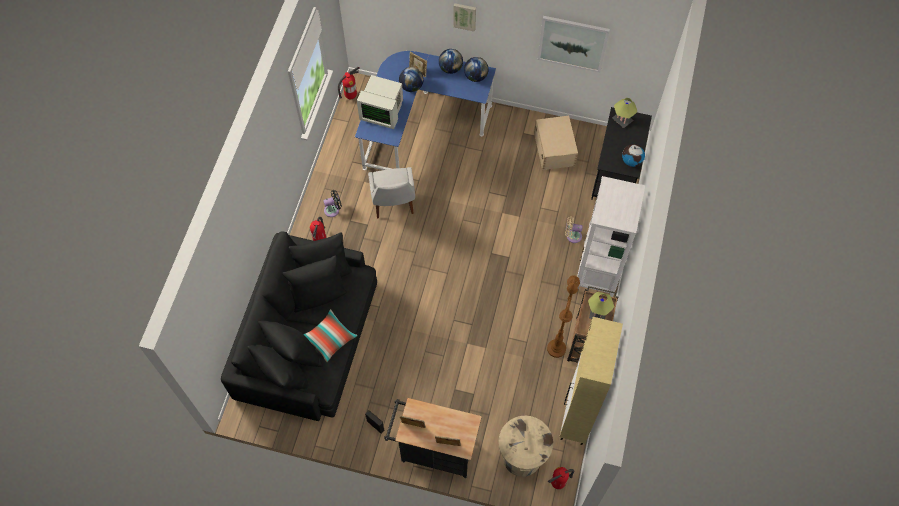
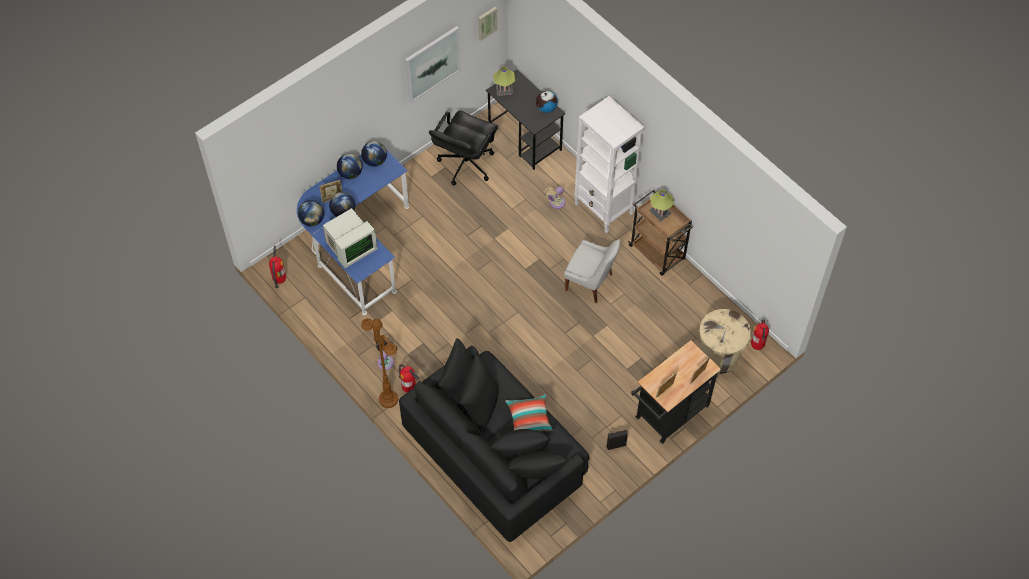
camera: 55 degrees left, 5 degrees down
(388, 72) = (312, 220): none -> globe
(393, 203) = (419, 311): white chair -> white chair (591, 283)
(464, 16) = (343, 116): picture -> picture (486, 22)
(554, 148) = (465, 164): beige storage box -> black office chair
(556, 348) = (645, 276): brown floor lamp -> brown floor lamp (388, 399)
(576, 418) = (713, 300): beige cabinet -> none

